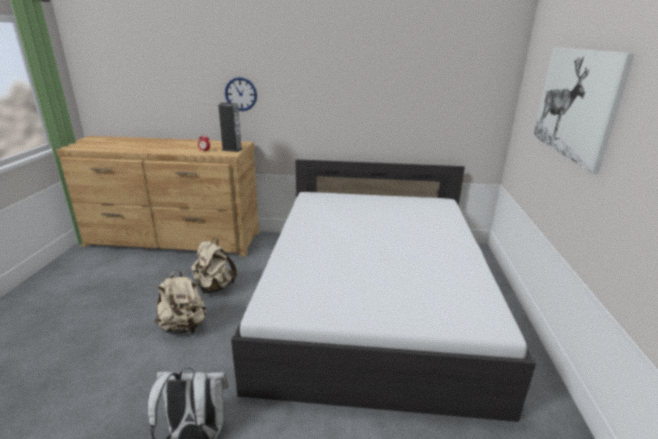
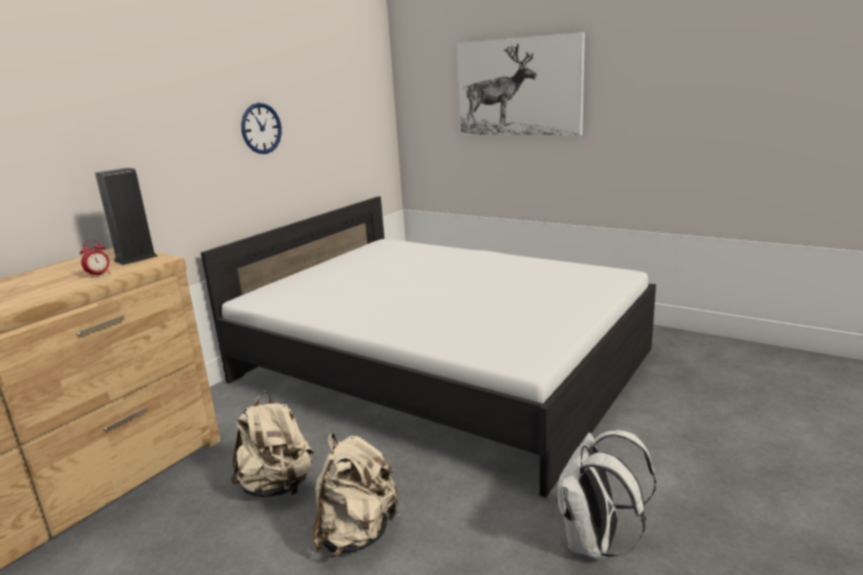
camera: 60 degrees left, 5 degrees down
(241, 94) = (77, 160): wall clock -> wall clock (261, 128)

